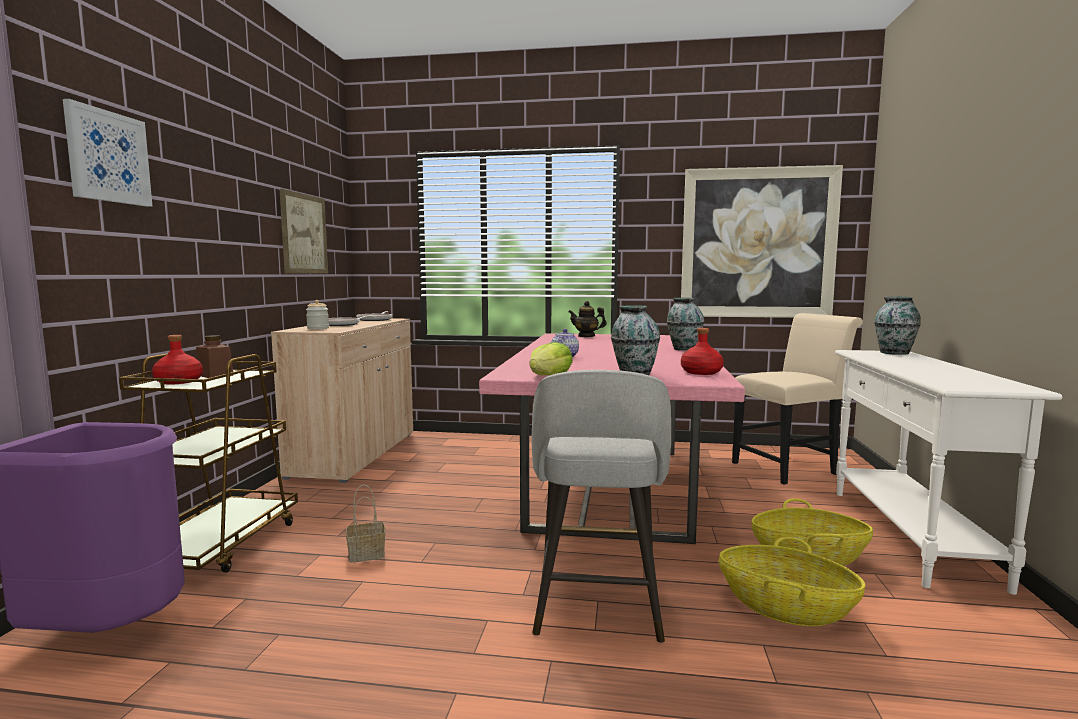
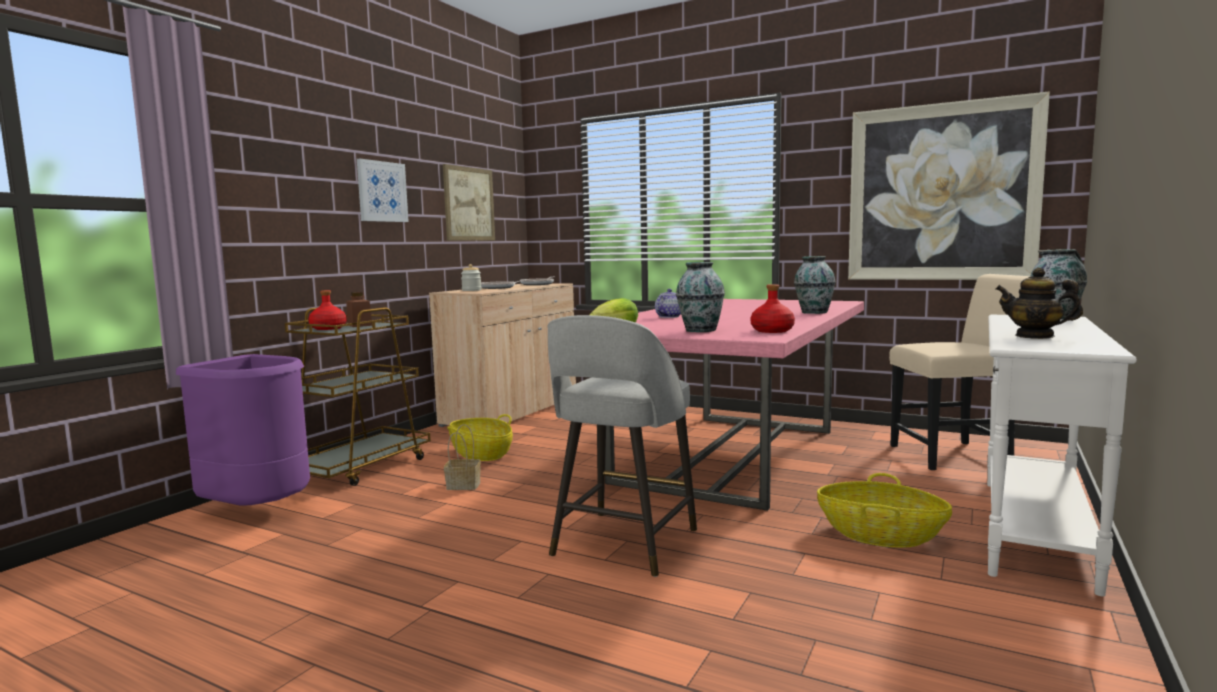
camera: 20 degrees right, 0 degrees up
(108, 157) = (282, 150): picture -> picture (382, 191)
(586, 336) = (739, 301): teapot -> teapot (1035, 336)
(785, 608) = (806, 570): basket -> basket (481, 454)

